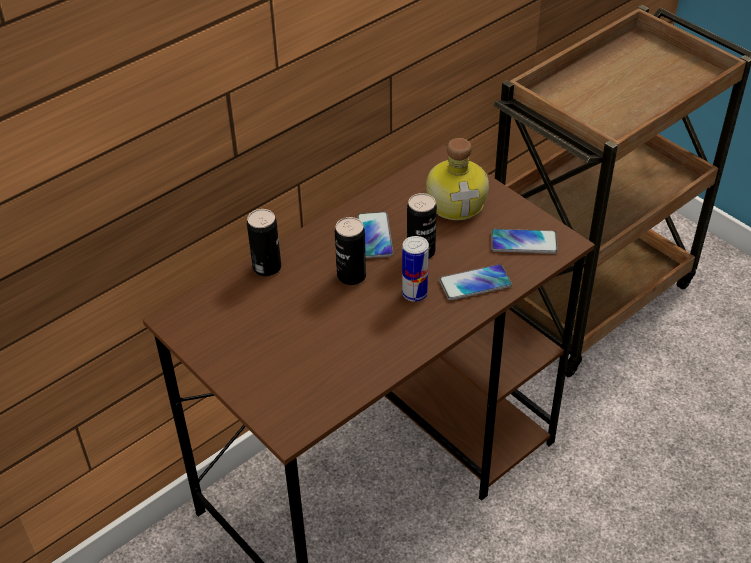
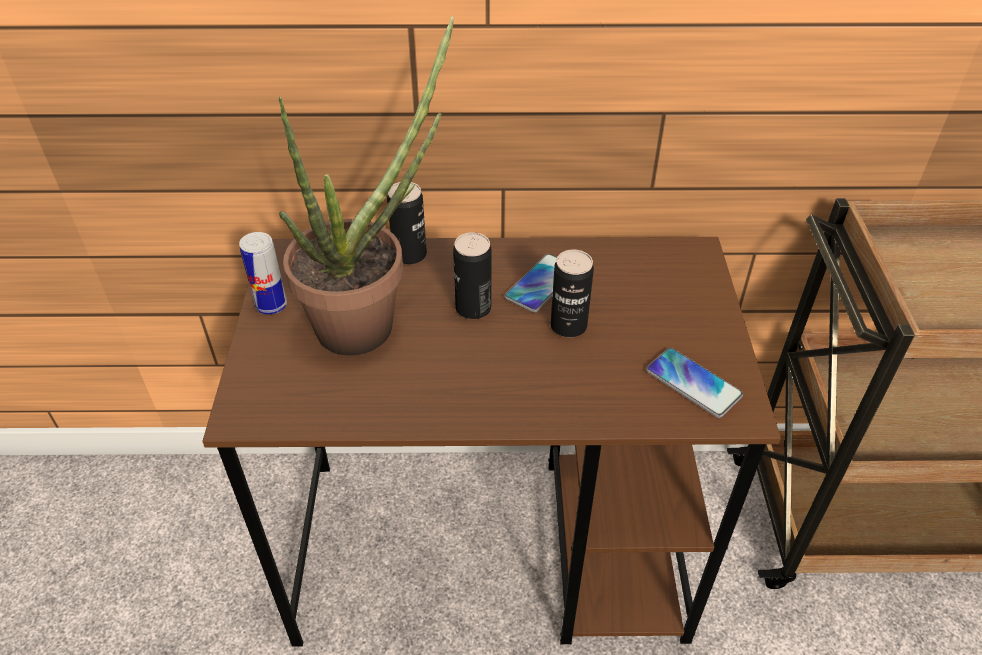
camera: 40 degrees right, 0 degrees up
(296, 324) = (370, 320): none -> potted plant
(414, 293) = (512, 363): can -> can (271, 305)
(457, 202) = (665, 300): bottle -> none
(475, 283) = (587, 393): phone -> none

